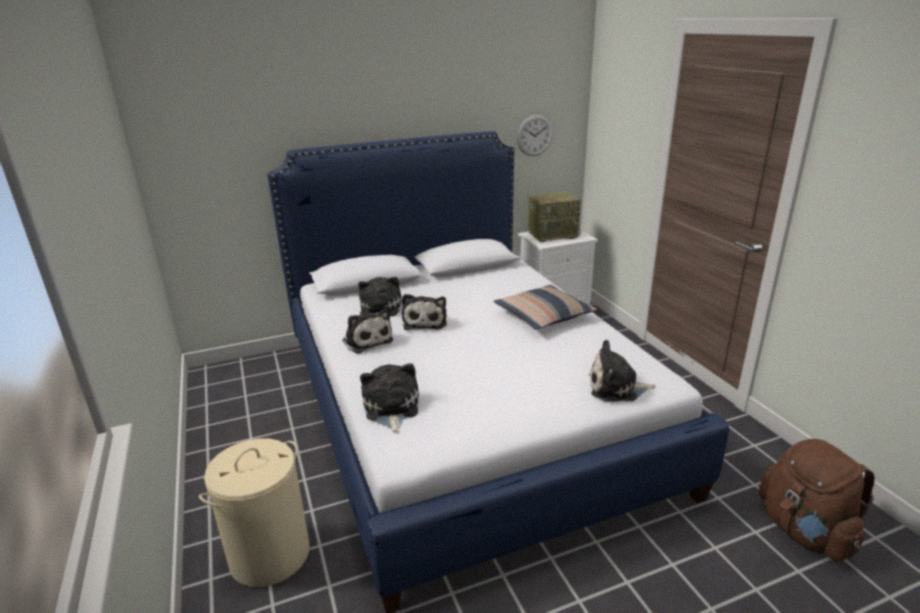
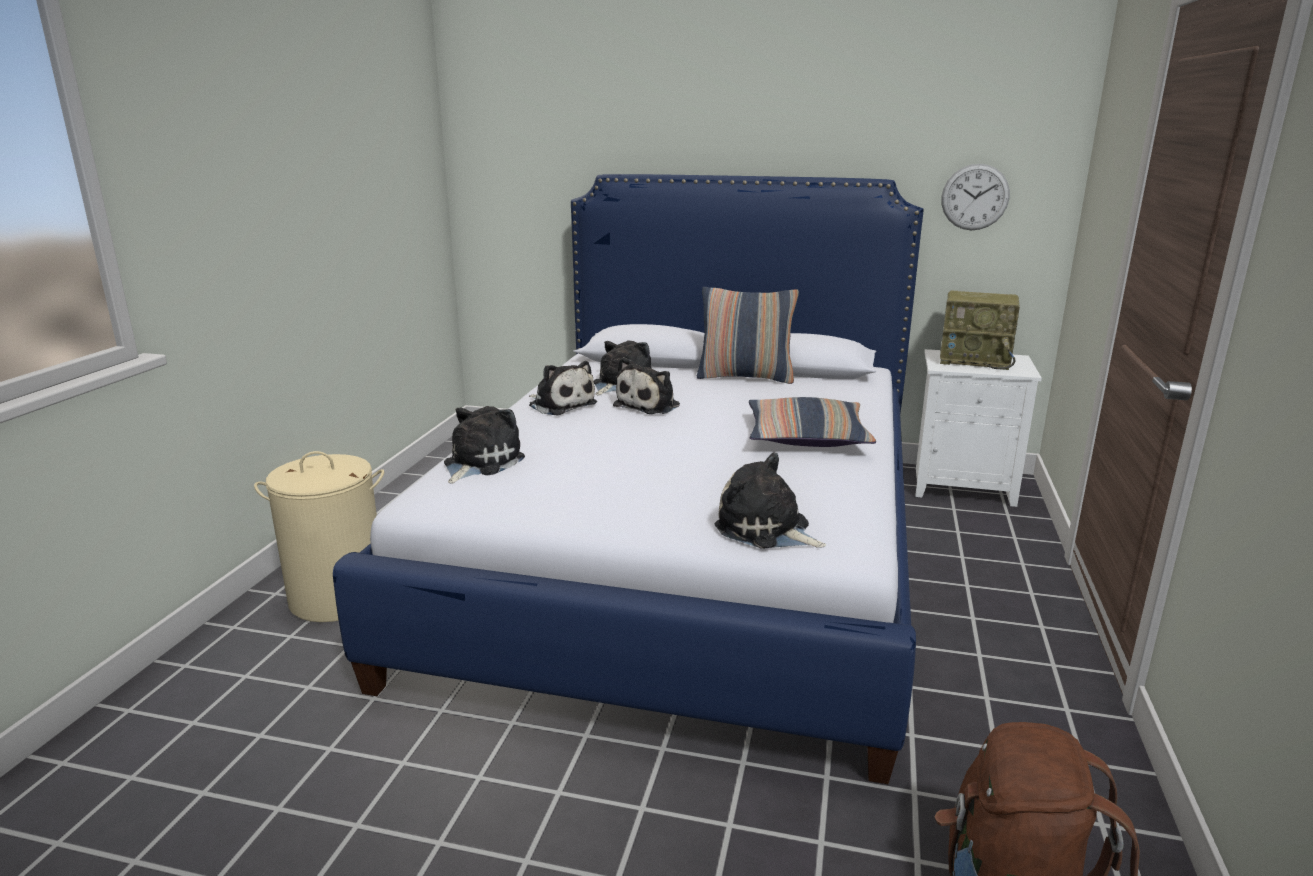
camera: 35 degrees right, 5 degrees down
(366, 340) = (560, 404): plush toy -> plush toy turned 45 degrees counterclockwise
(447, 281) = (745, 377): none -> pillow

